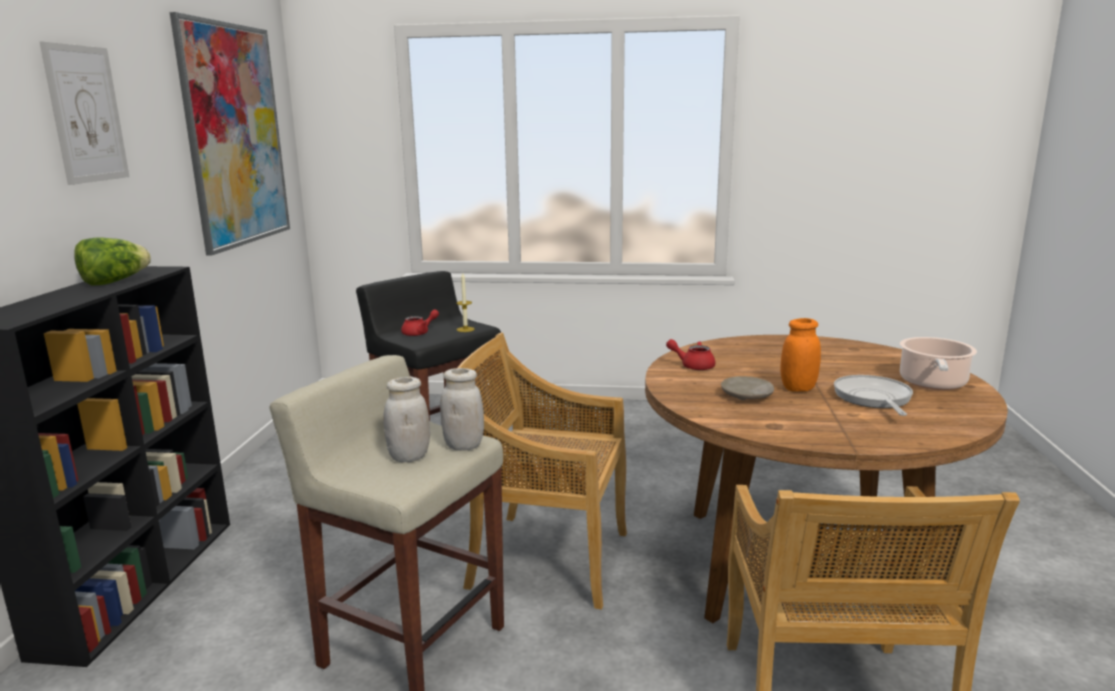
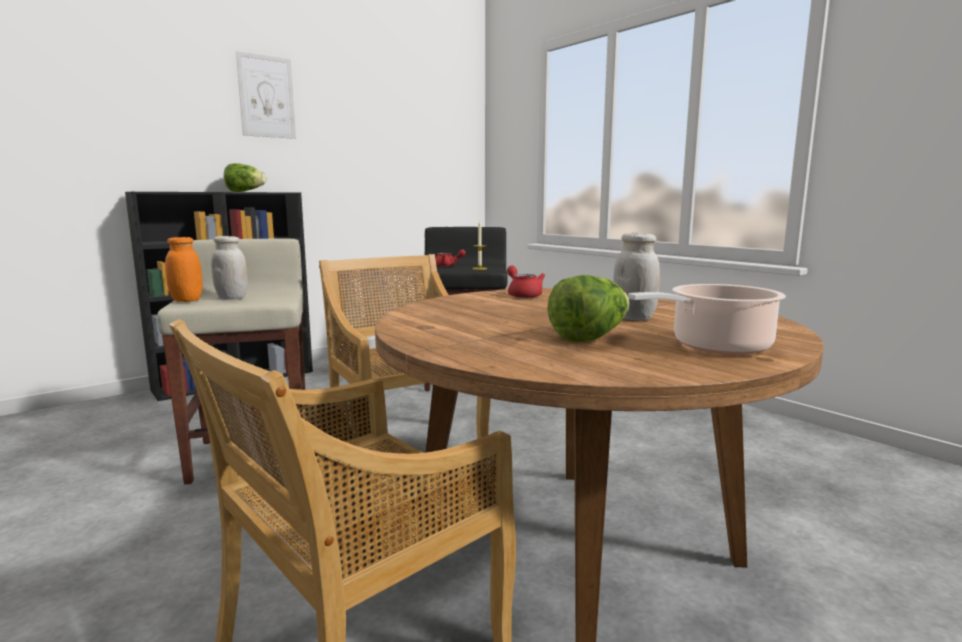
camera: 45 degrees right, 5 degrees down
(235, 135) = (410, 128): picture -> none
(463, 445) = (267, 300): white jar -> white jar (634, 317)
(747, 396) = (484, 312): beige plate -> none
(798, 388) = (548, 318): orange jar -> orange jar (186, 300)
(873, 399) = (589, 337): frying pan -> lettuce

